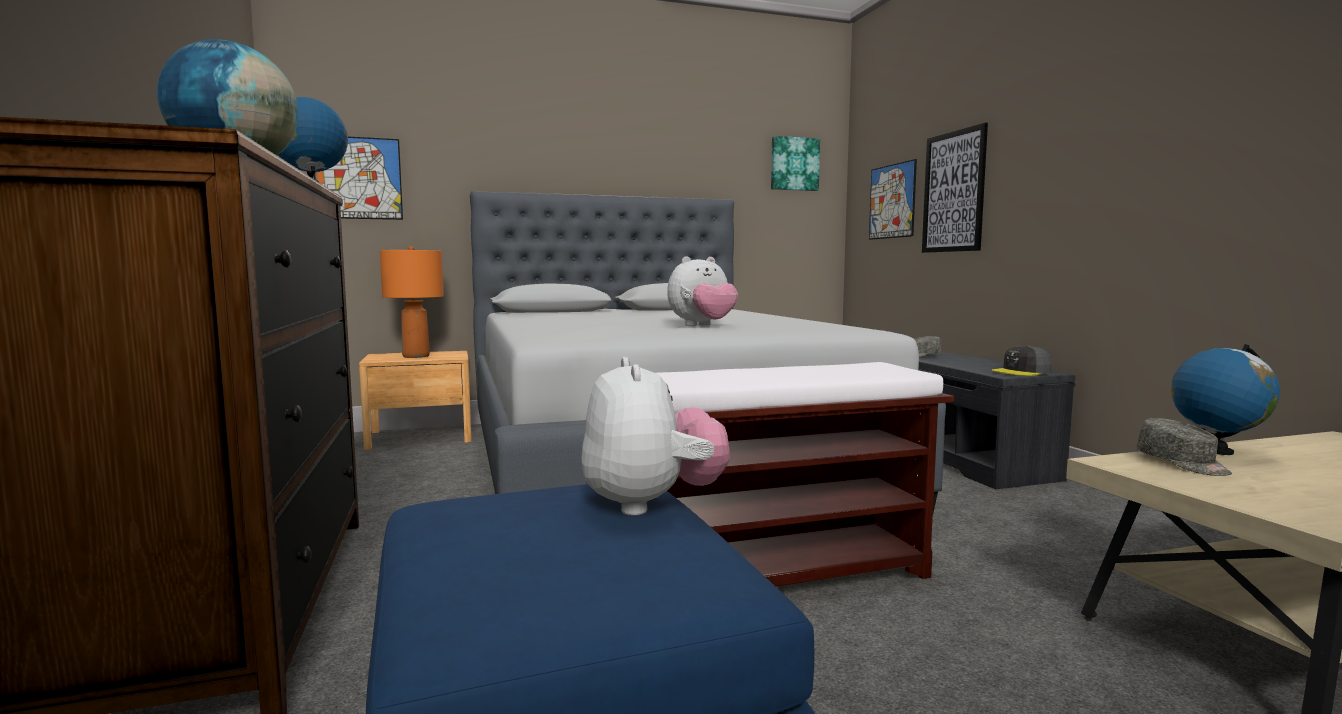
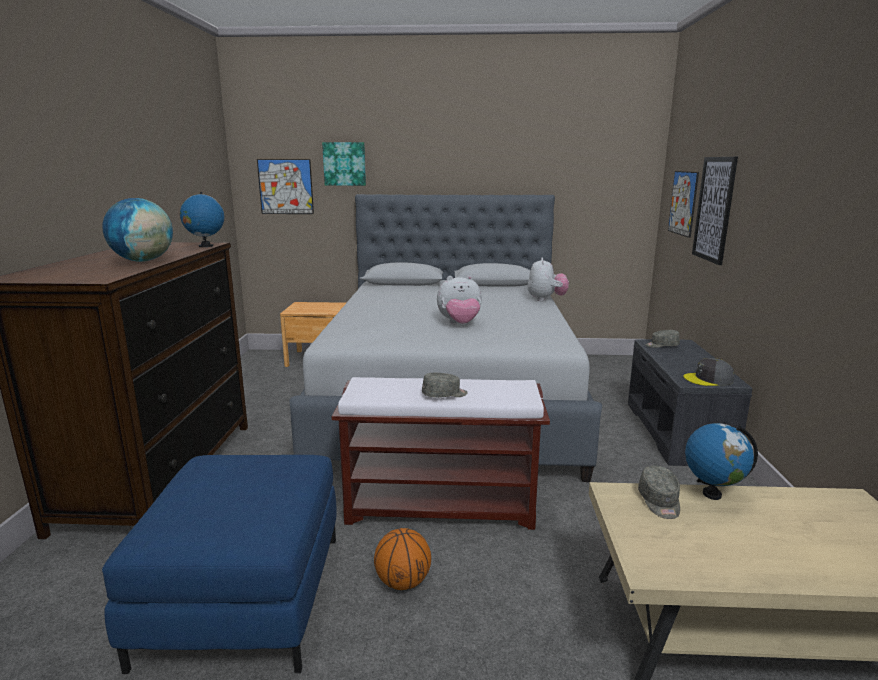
camera: 20 degrees right, 10 degrees up
(416, 356) = (318, 308): orange table lamp -> none
(651, 504) = (291, 480): plush toy -> plush toy (546, 299)
(794, 164) = (613, 162): picture -> picture (344, 164)
(795, 376) = (445, 395): none -> grey cap
(828, 682) = (403, 582): none -> basketball

